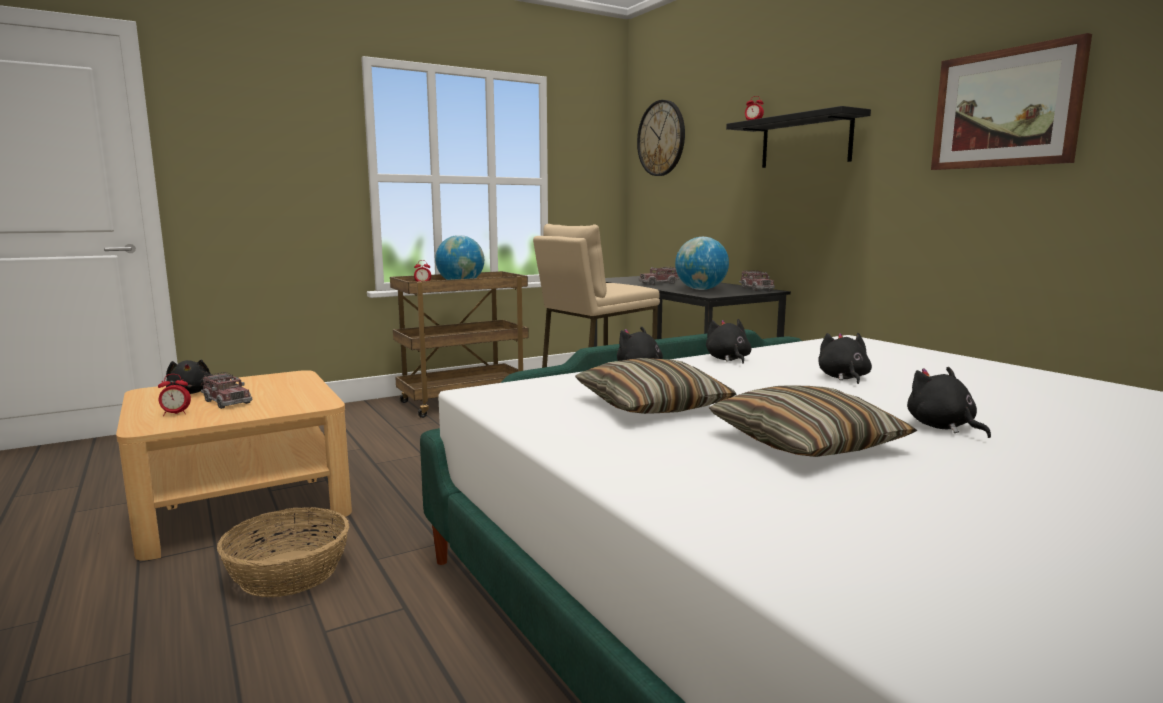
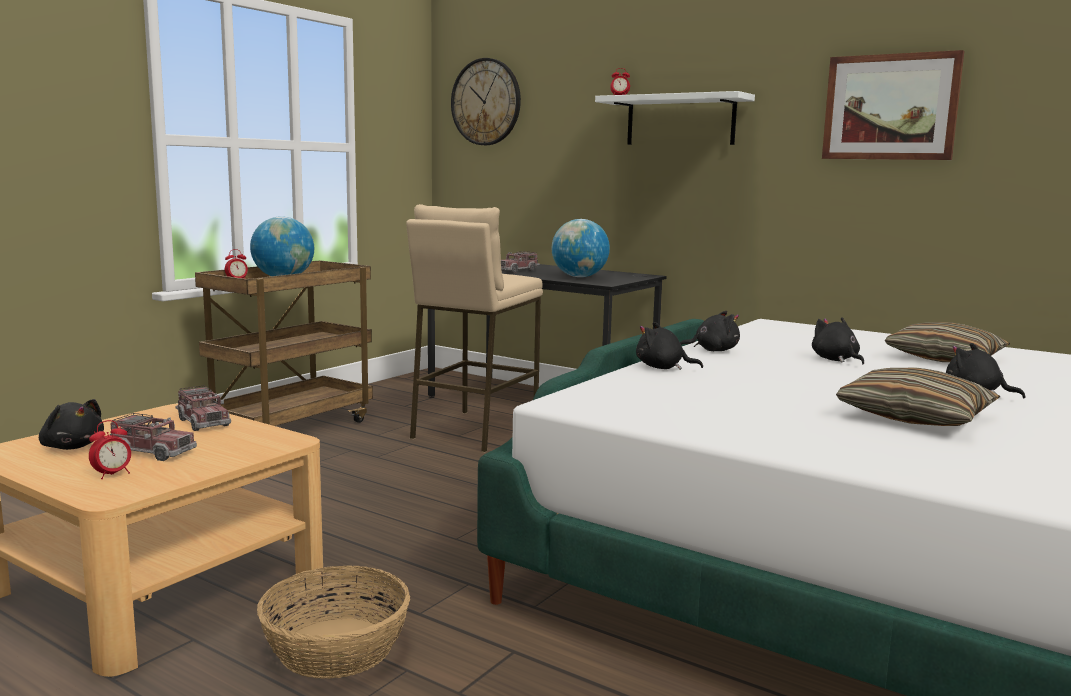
camera: 25 degrees left, 0 degrees up
(651, 405) = (741, 400): pillow -> pillow (944, 358)
(728, 359) = (713, 350): black plush toy -> black plush toy turned 120 degrees clockwise
(756, 288) = (630, 274): toy truck -> toy truck (203, 422)
(805, 141) = (680, 120): black shelf -> white shelf

